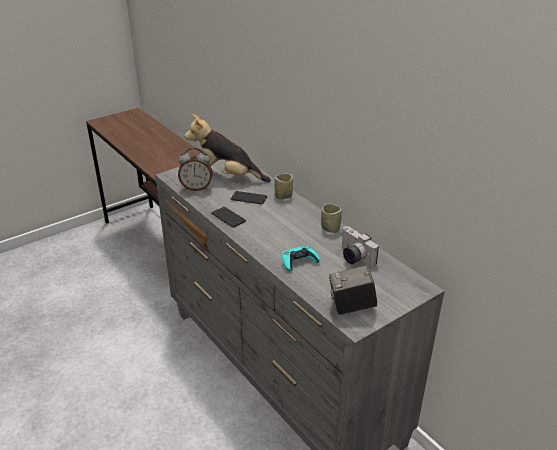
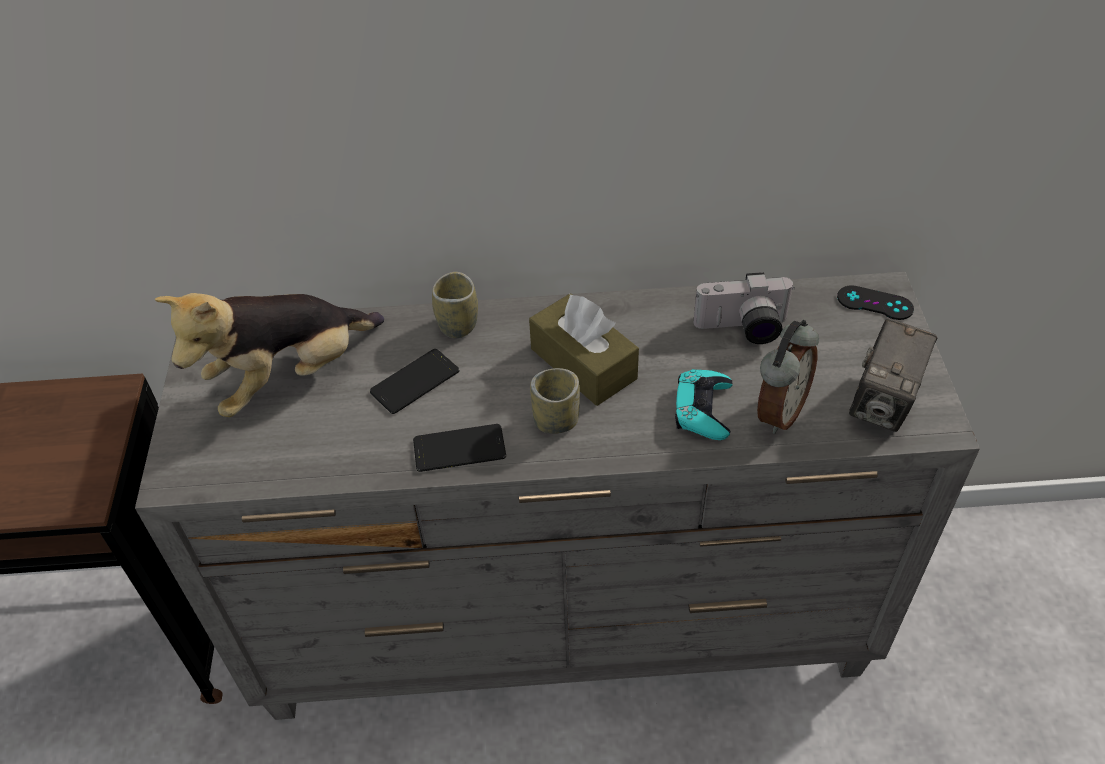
camera: 55 degrees left, 15 degrees up
(196, 188) = (284, 452): alarm clock -> alarm clock (778, 411)
(293, 227) = (583, 363): none -> brown tissue box
(330, 228) = (629, 314): cup -> cup (556, 420)
(411, 287) = (874, 303): none -> black game controller

